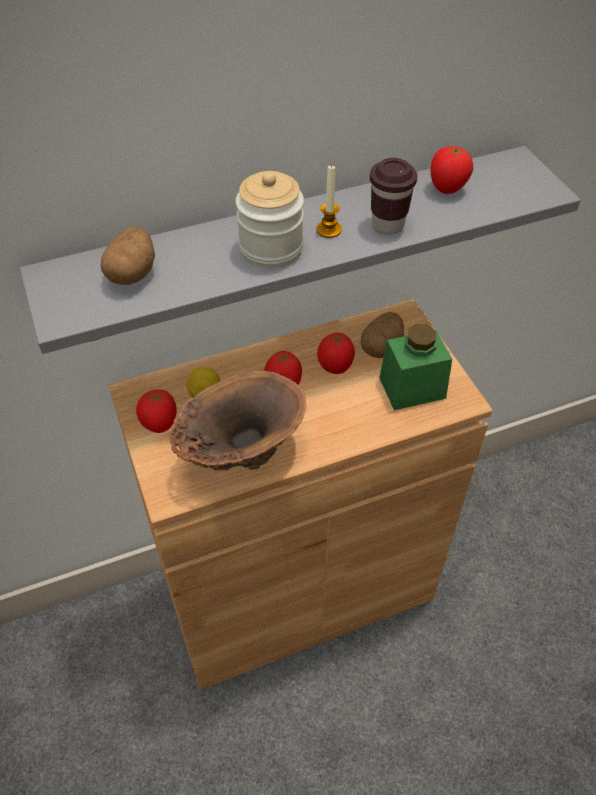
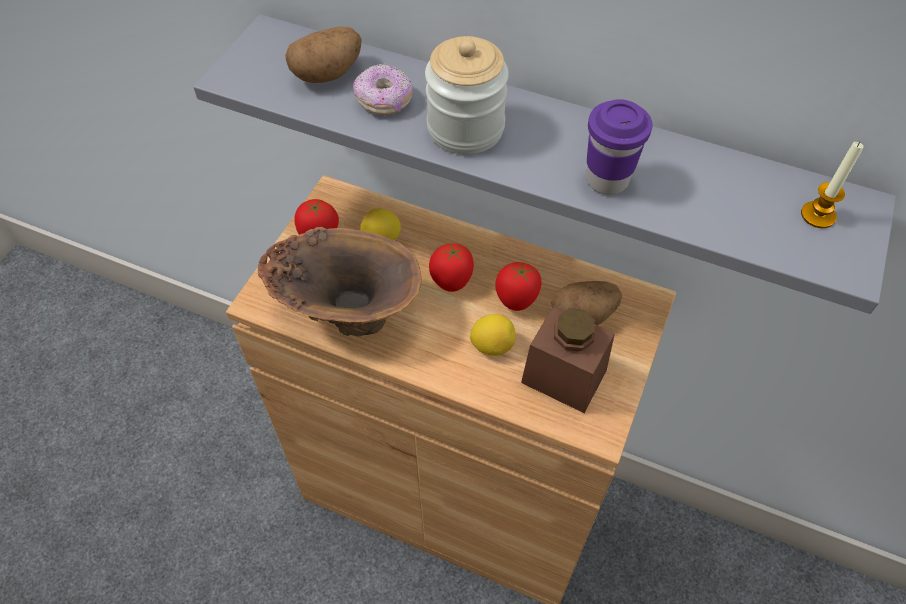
camera: 45 degrees right, 5 degrees up
(196, 265) = (384, 100): none -> donut
(329, 230) = (542, 146): candle -> candle (818, 215)
(353, 403) = (492, 345): none -> lemon
(388, 225) = (607, 180): brown cup -> purple cup
(412, 388) = (564, 376): green jar -> brown jar
(447, 189) = (724, 185): tomato -> none

